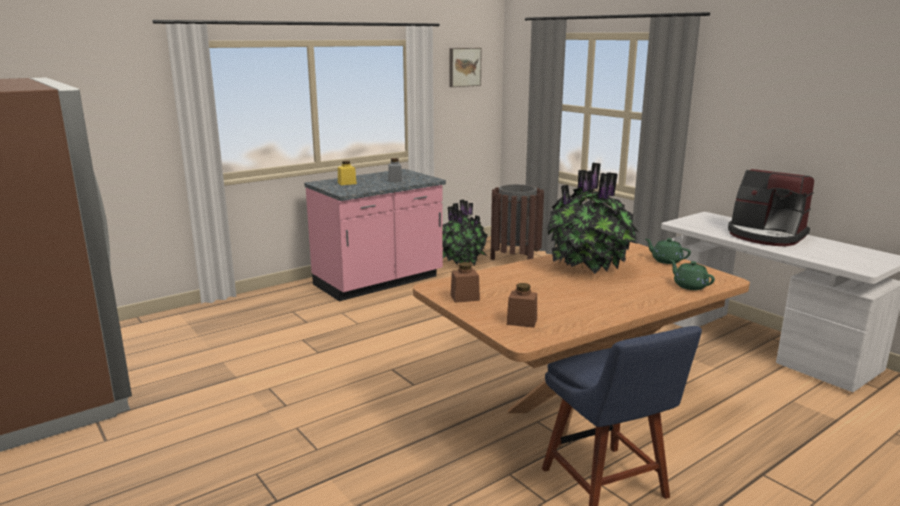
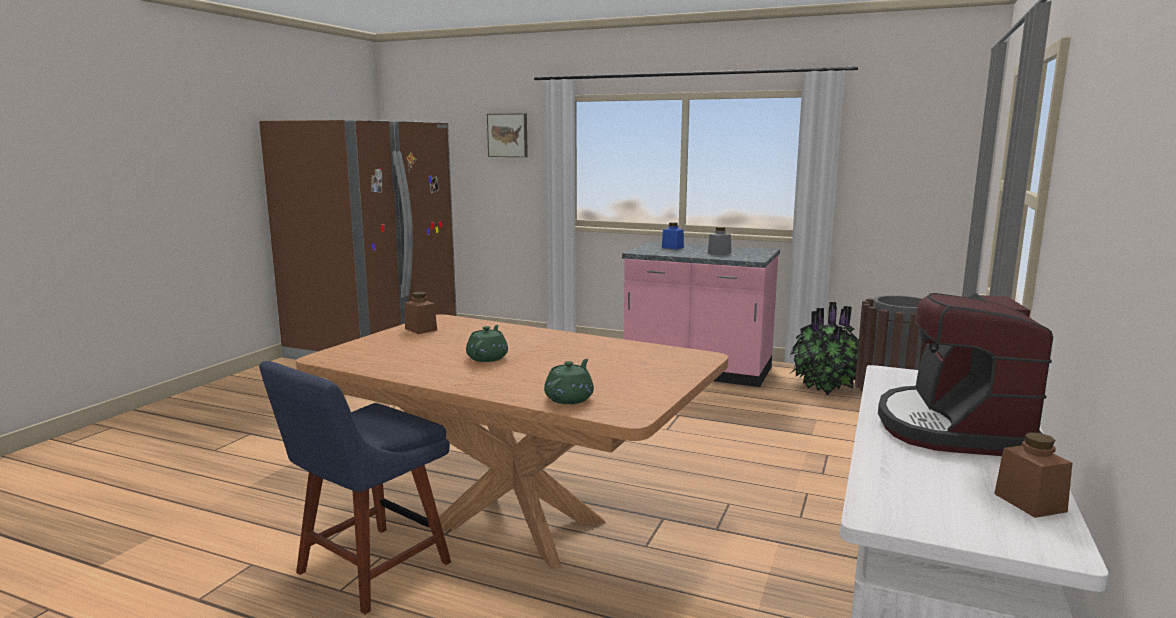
camera: 60 degrees right, 5 degrees down
(347, 183) = (672, 247): yellow jar -> blue jar
(464, 67) = (913, 126): picture -> picture (508, 135)
(522, 321) = (373, 351): brown jar -> brown jar (1030, 502)
(590, 267) = (577, 353): potted plant -> none
(666, 260) = (664, 379): green teapot -> green teapot (487, 358)

